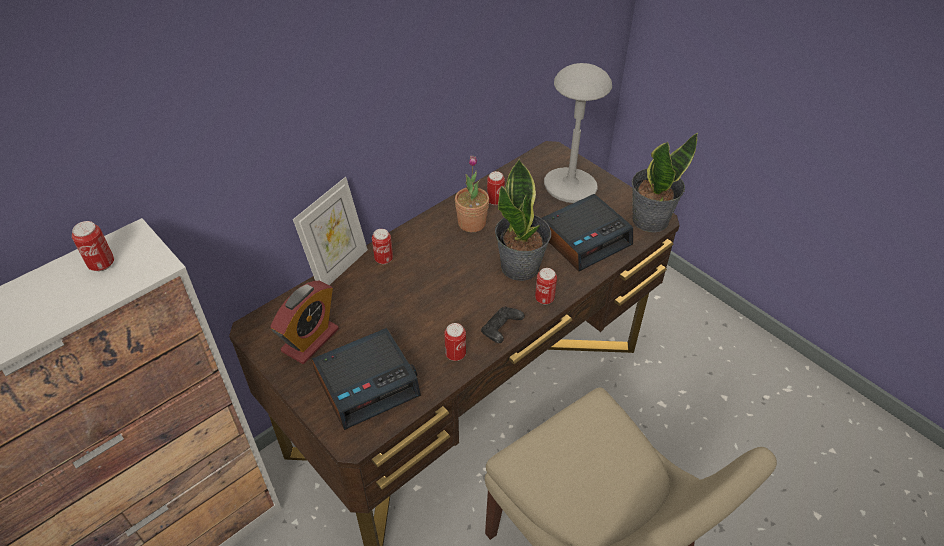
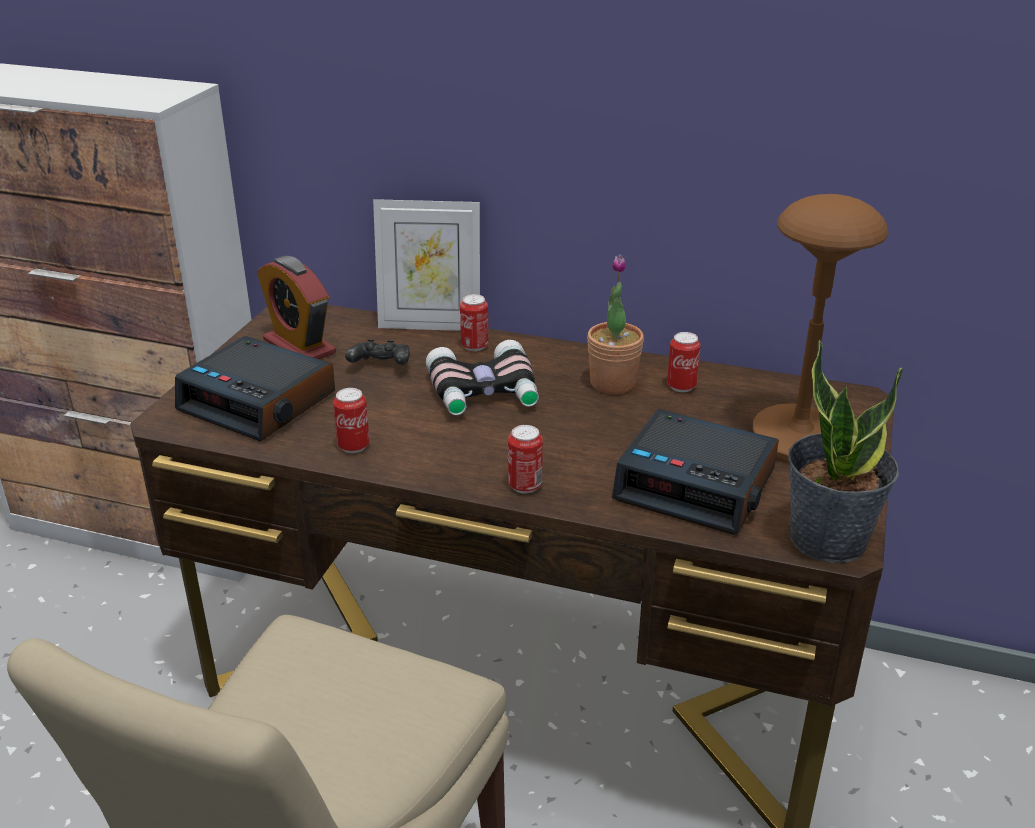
camera: 60 degrees right, 15 degrees down
(102, 264) = (138, 88): can -> none
(310, 340) = (299, 347): alarm clock -> alarm clock turned 45 degrees clockwise
(441, 277) = (484, 393): none -> binoculars
(501, 331) = (427, 468): black game controller -> black game controller (380, 367)
(520, 266) = (570, 447): potted plant -> none
(570, 187) = (799, 438): grey table lamp -> brown table lamp

